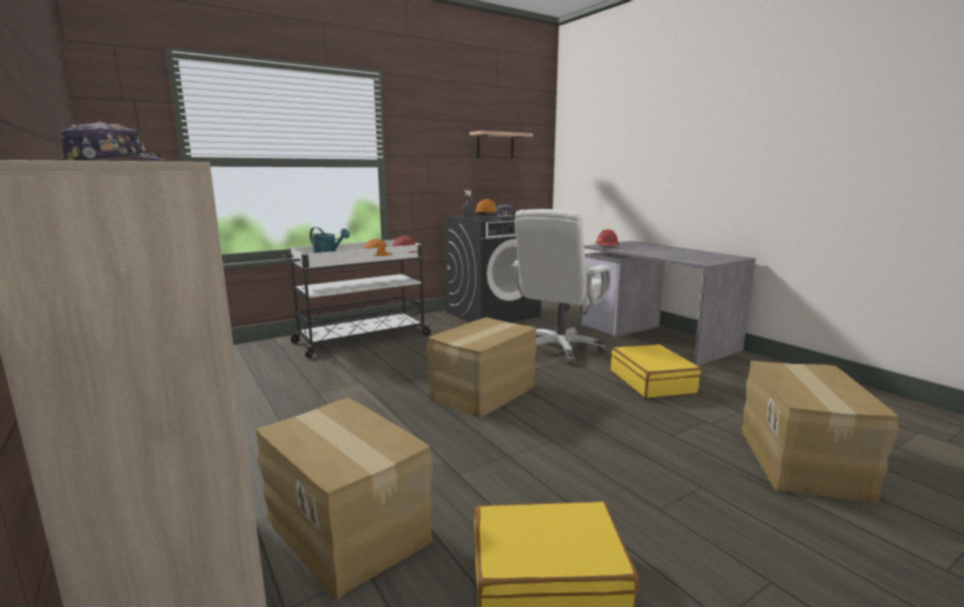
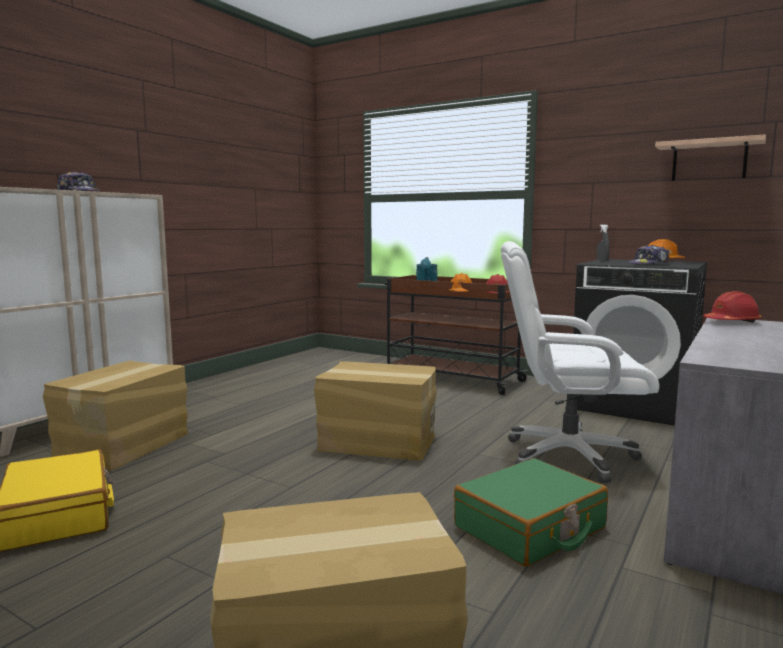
camera: 65 degrees right, 5 degrees down
(361, 339) = (450, 378): white cart -> brown cart
(652, 382) = (530, 528): yellow suitcase -> green suitcase

